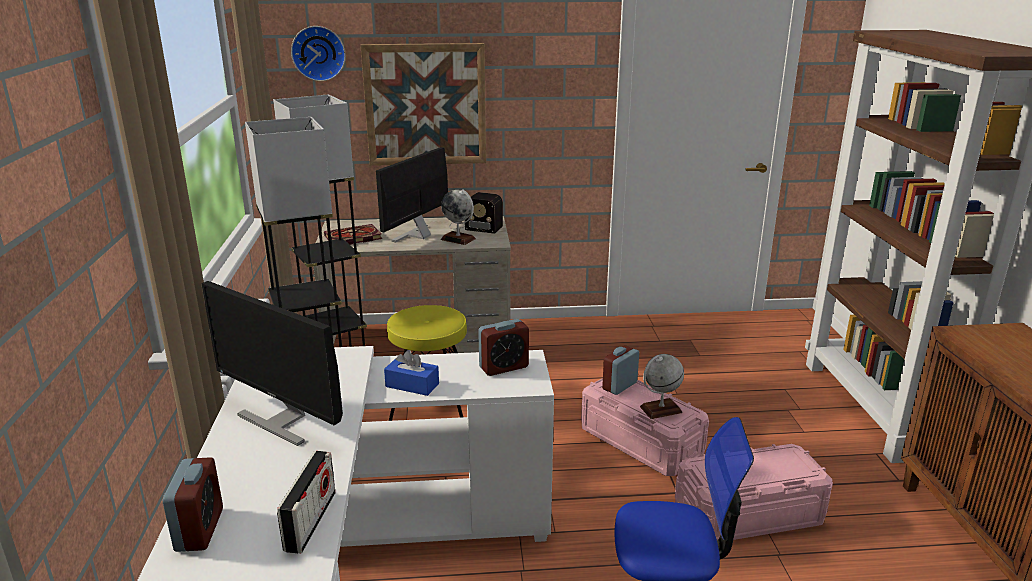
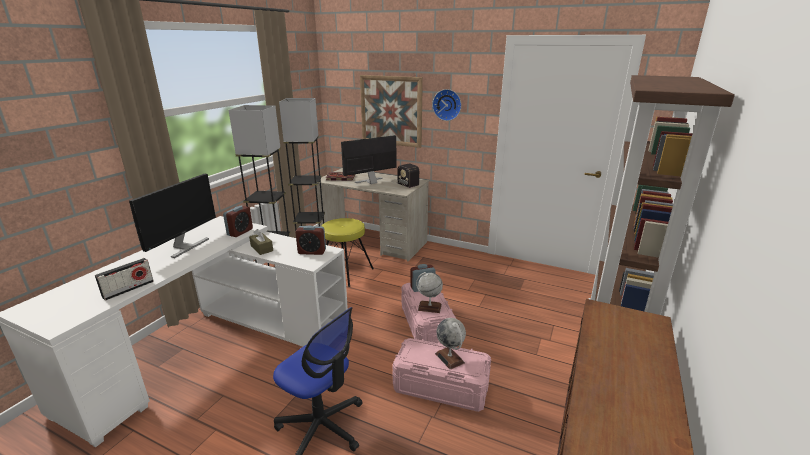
camera: 30 degrees right, 0 degrees up
(199, 530) = (94, 279): alarm clock -> alarm clock (240, 232)
(281, 420) = (184, 247): monitor -> monitor turned 135 degrees counterclockwise
(319, 53) = (342, 78): wall clock -> wall clock (447, 104)
(412, 385) = (261, 248): blue tissue box -> brown tissue box
(458, 239) = (387, 187): globe -> globe (449, 358)

